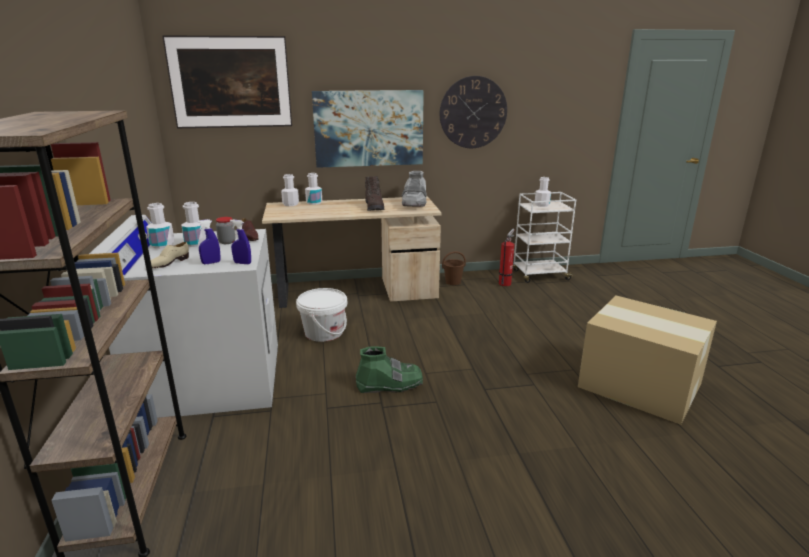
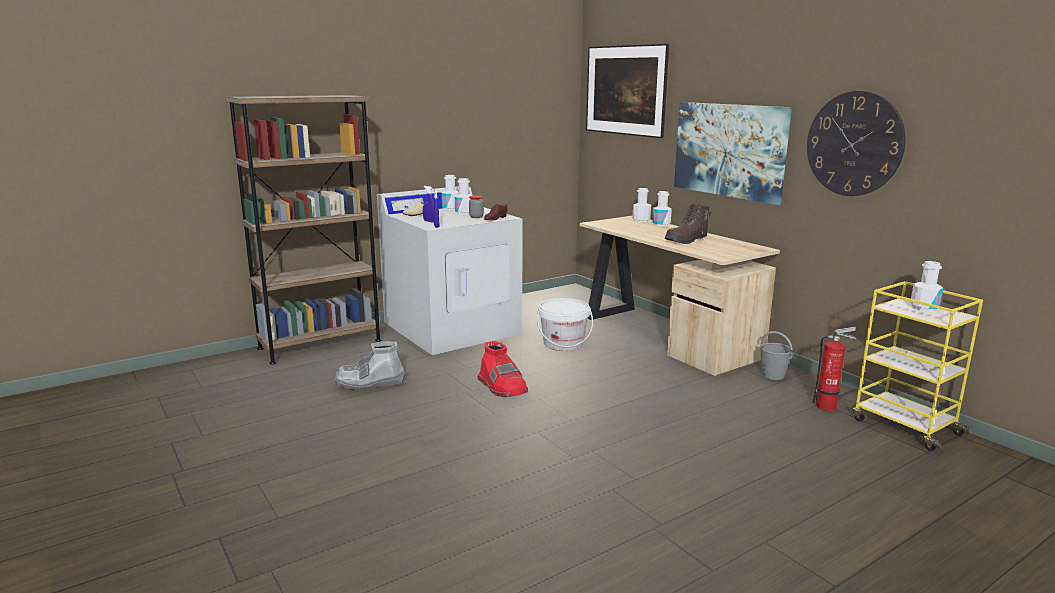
camera: 65 degrees right, 5 degrees down
(389, 384) = (502, 388): green boot -> red boot
(414, 204) = (732, 249): grey boot -> grey boot (370, 383)
(453, 282) = (773, 375): brown bucket -> grey bucket
(539, 275) = (904, 426): white cart -> yellow cart
(638, 384) = (647, 531): cardboard box -> none

